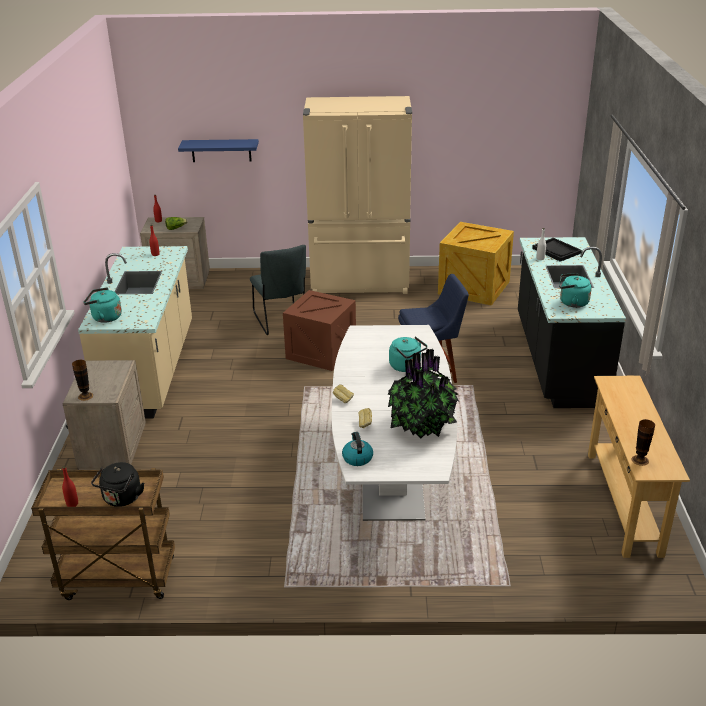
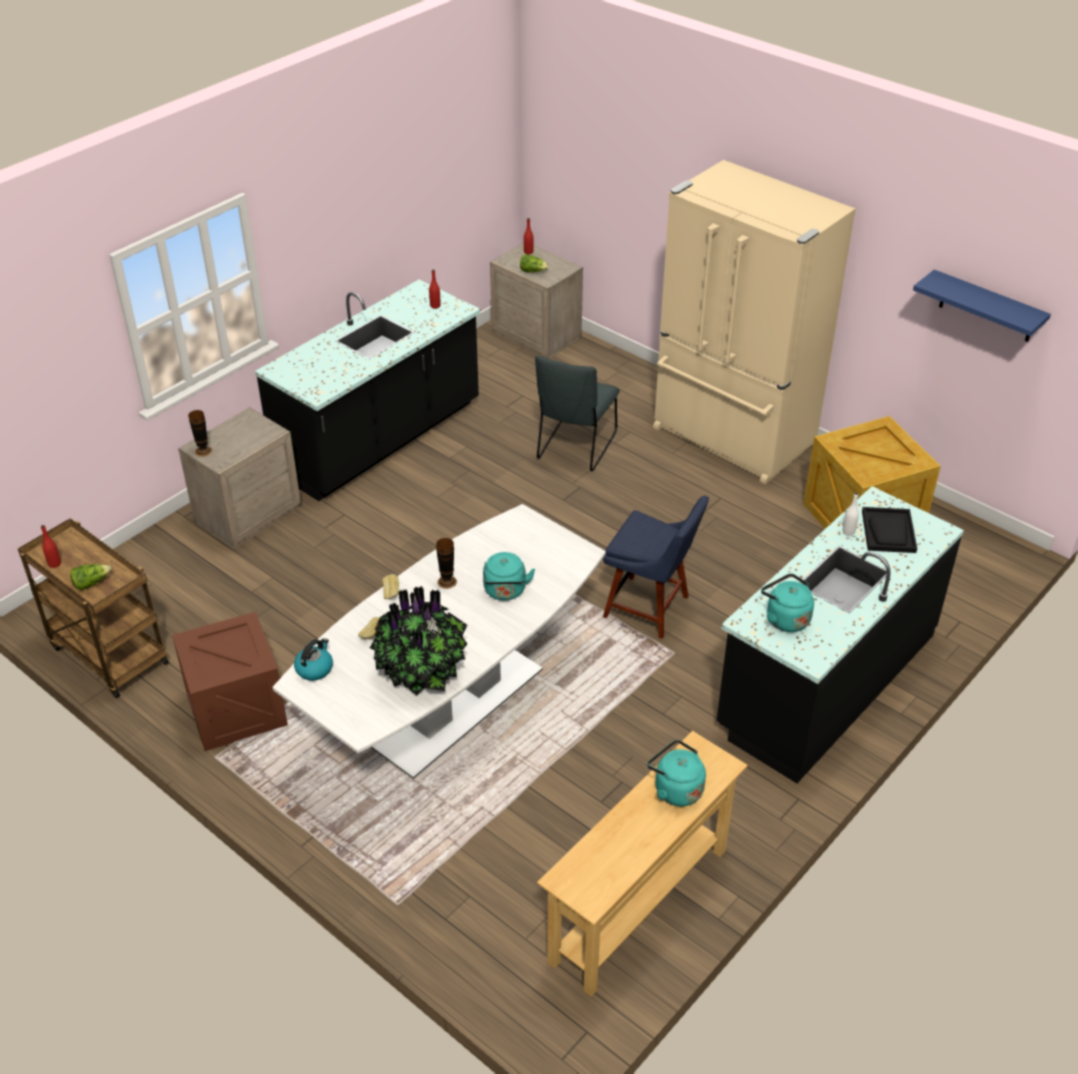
camera: 40 degrees right, 10 degrees up
(105, 317) = (292, 368): turquoise kettle -> turquoise kettle (675, 789)
(121, 499) = (91, 583): black kettle -> lettuce
(150, 369) = (380, 440): beige counter -> black counter
(221, 150) = (618, 190): blue shelf -> blue shelf (987, 307)
(321, 352) = (567, 512): crate -> crate (236, 708)
(640, 460) = (577, 863): vase -> vase (447, 581)

